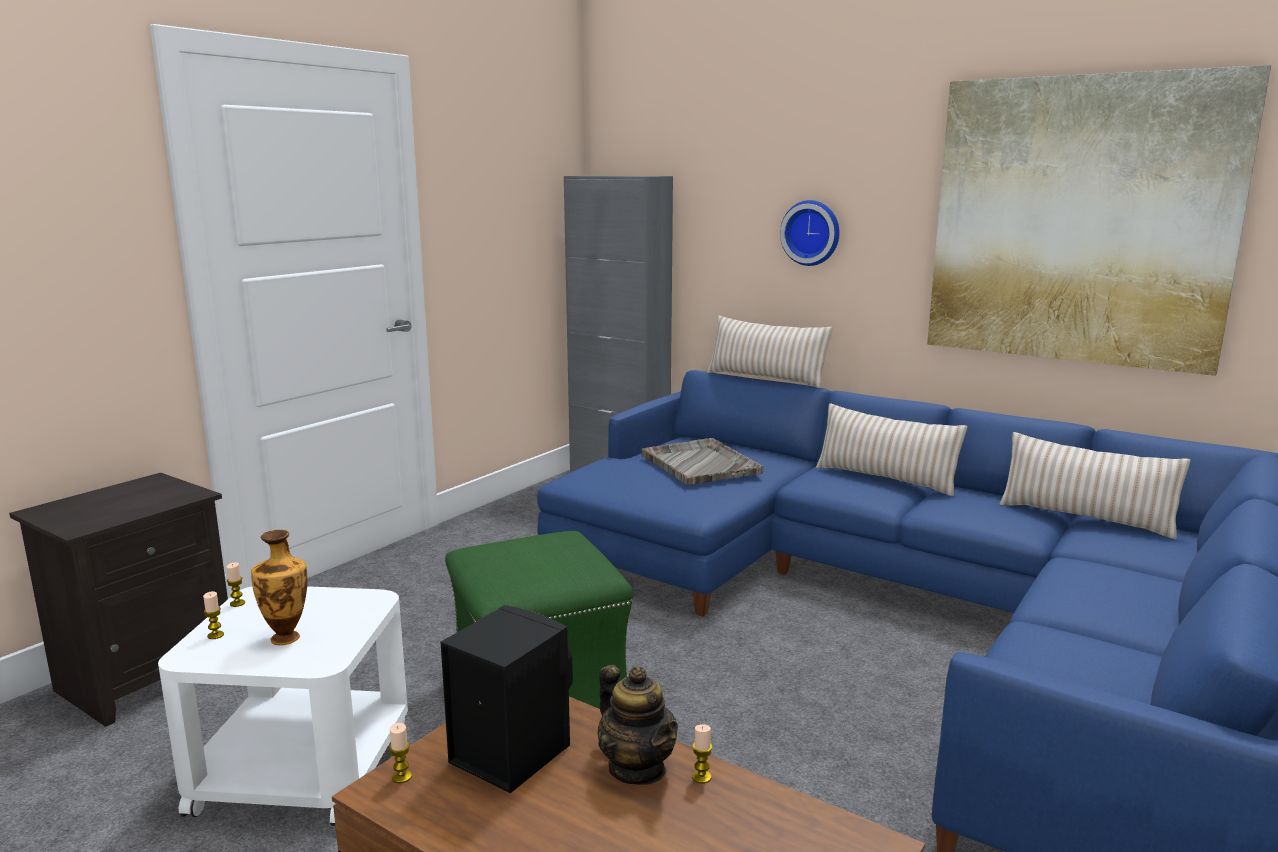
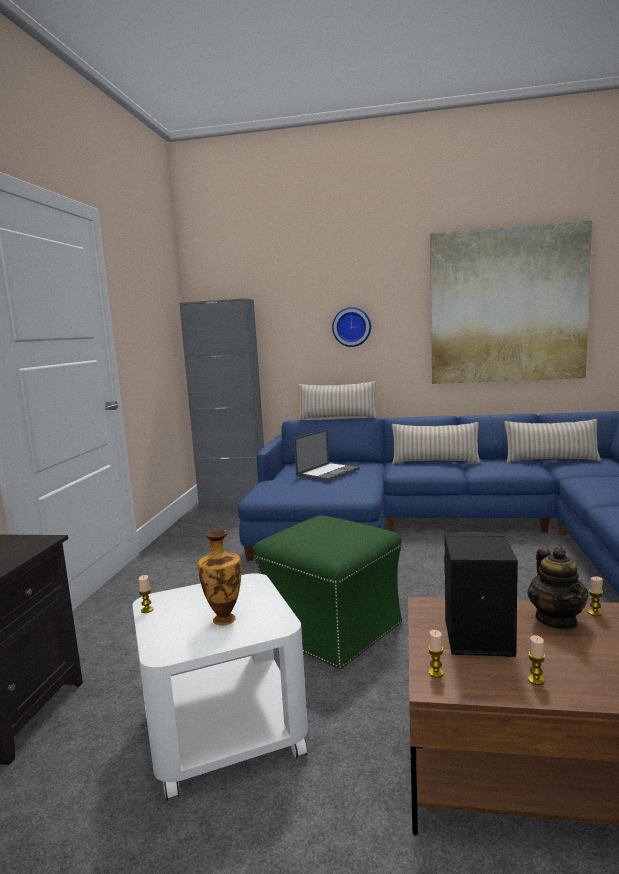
camera: 25 degrees left, 5 degrees down
(215, 635) = (163, 633): candle -> candle (536, 680)
(637, 768) = (557, 620): teapot -> teapot turned 60 degrees clockwise
(700, 463) = (328, 472): grey tray -> laptop

